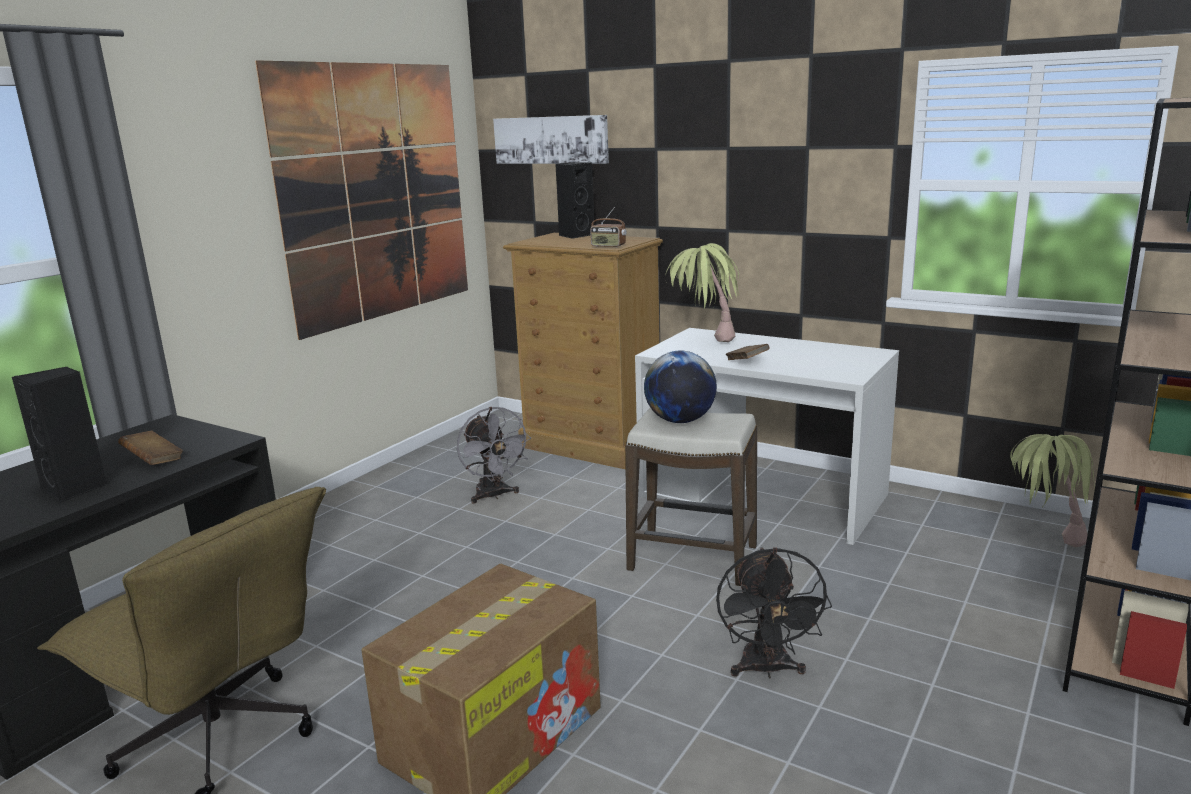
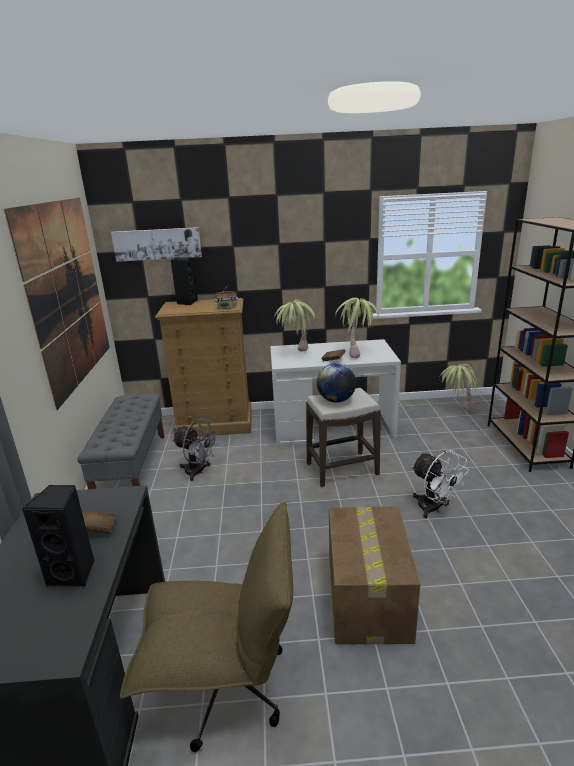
camera: 35 degrees left, 5 degrees up
(428, 466) = (132, 467): none -> grey bench
(767, 670) = (434, 509): black fan -> white fan
(807, 360) = (357, 353): none -> potted plant

